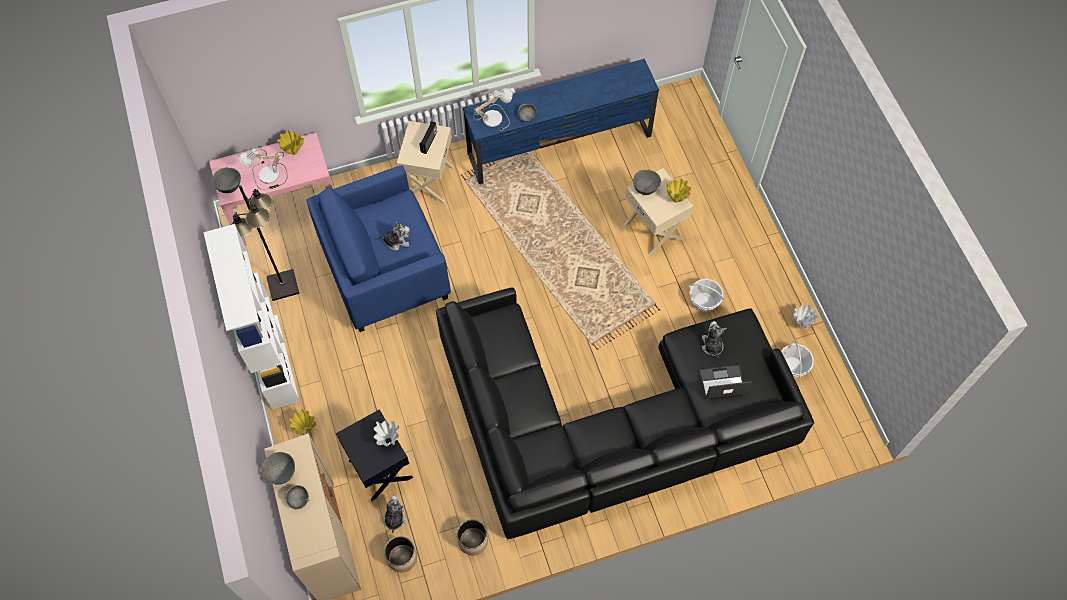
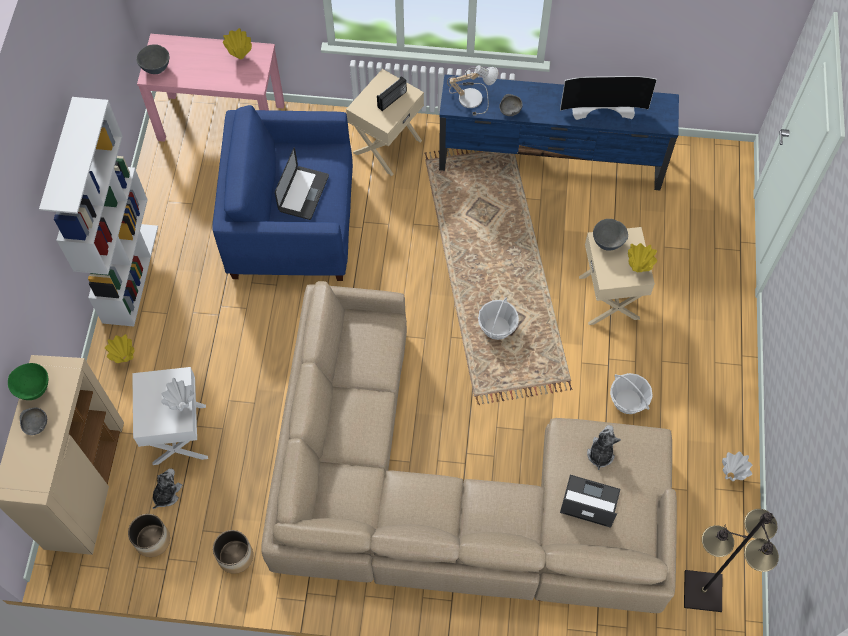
camera: 25 degrees right, 0 degrees up
(268, 177) = (200, 72): table lamp -> none
(282, 286) = (179, 198): black floor lamp -> black floor lamp (702, 591)
(282, 474) = (34, 390): grey bowl -> green bowl
(381, 468) = (180, 434): black side table -> white side table
(397, 241) = (303, 193): plush toy -> laptop
(595, 89) = (603, 108): none -> television
(610, 423) = (451, 493): black sofa -> beige sofa
(792, 367) = (696, 520): basket -> basket (497, 327)

